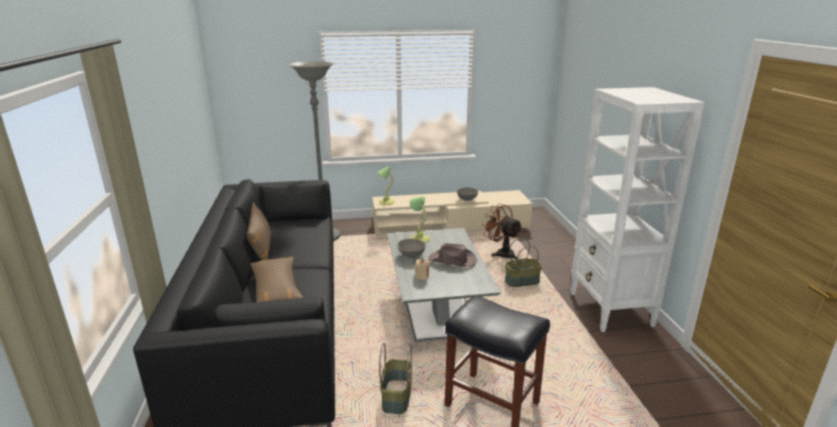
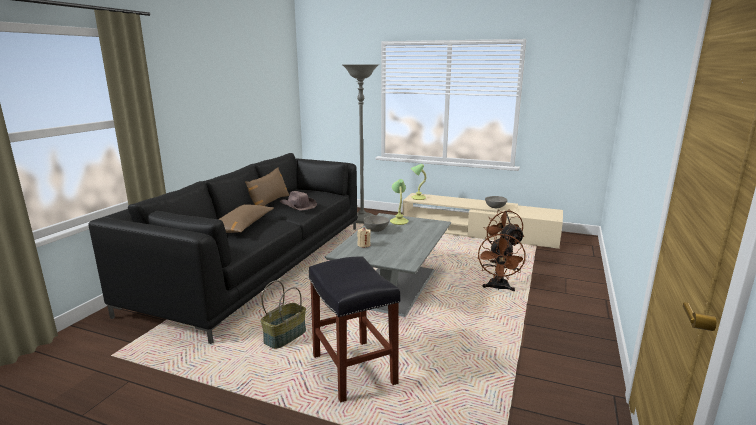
camera: 30 degrees right, 5 degrees down
(453, 260) = (406, 240): brown hat -> brown hat (298, 206)
(522, 281) = (498, 288): basket -> brown fan
(610, 309) = (571, 336): white bookcase -> none

